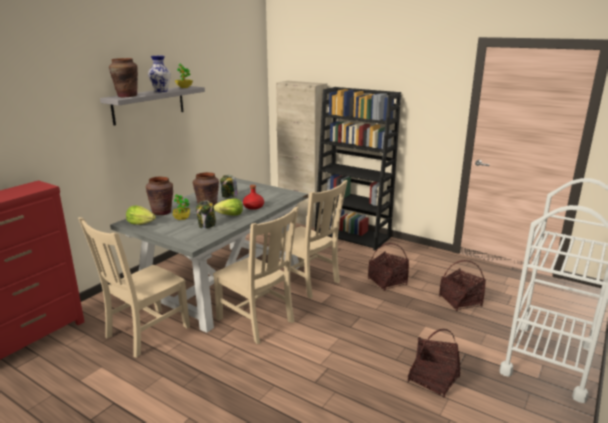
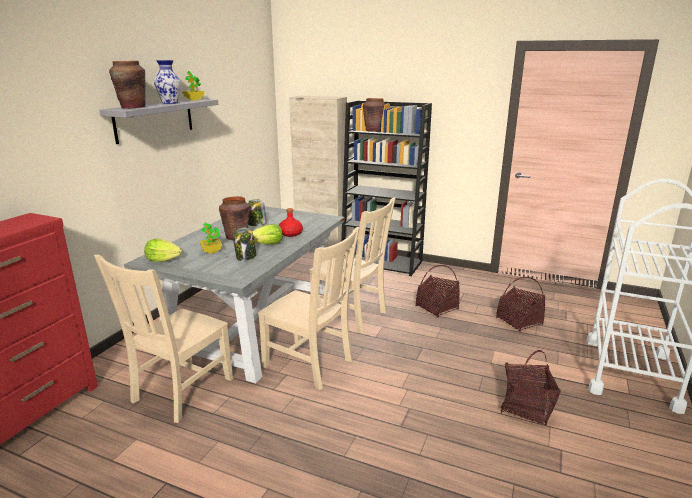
camera: 10 degrees left, 0 degrees up
(162, 212) = (184, 246): brown vase -> brown vase (373, 131)

